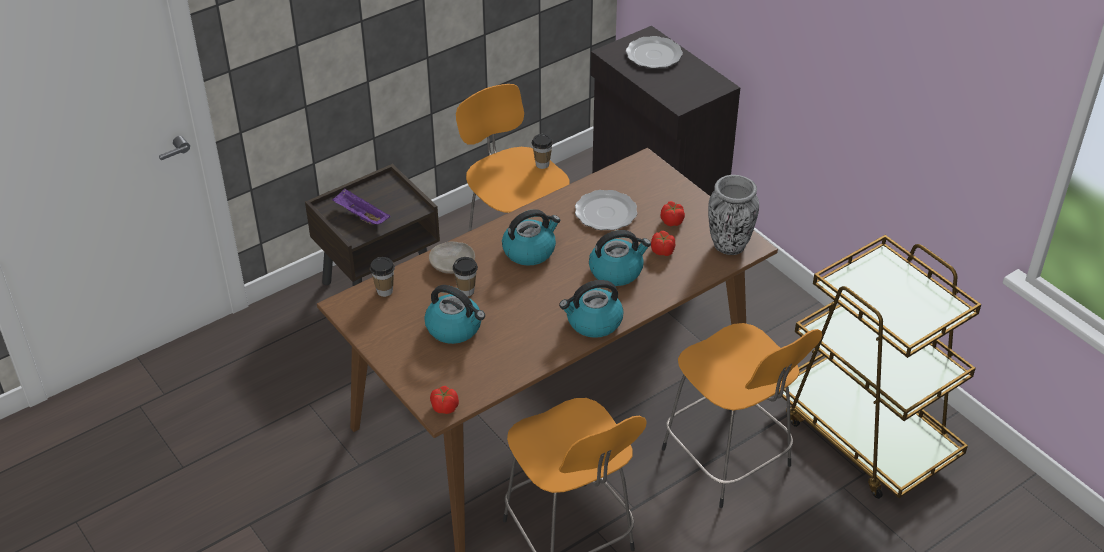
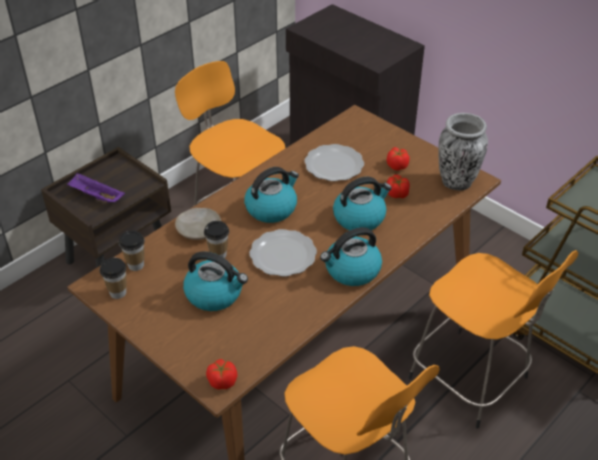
camera: 10 degrees left, 0 degrees up
(542, 164) = (256, 132): cup -> cup (118, 292)
(654, 55) = (342, 26): plate -> plate (284, 255)

